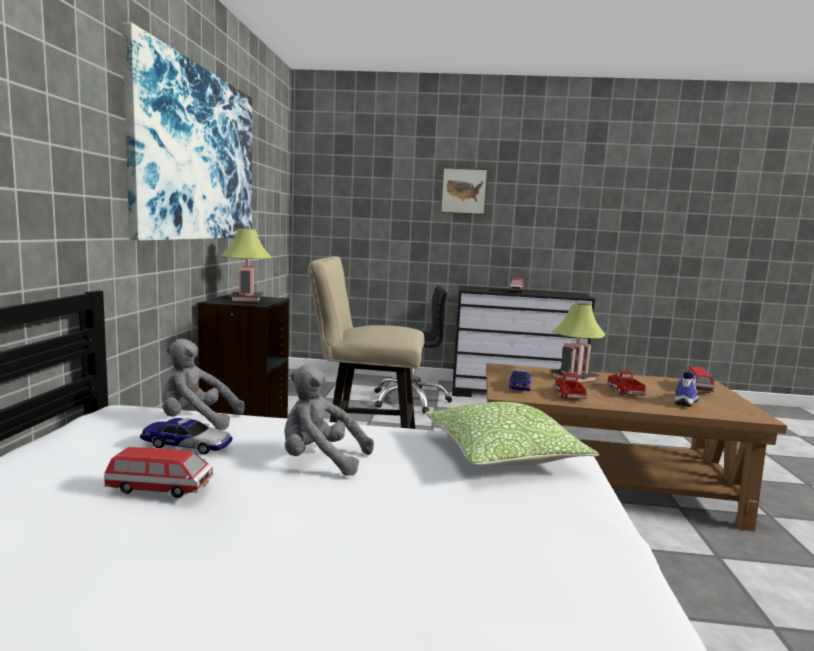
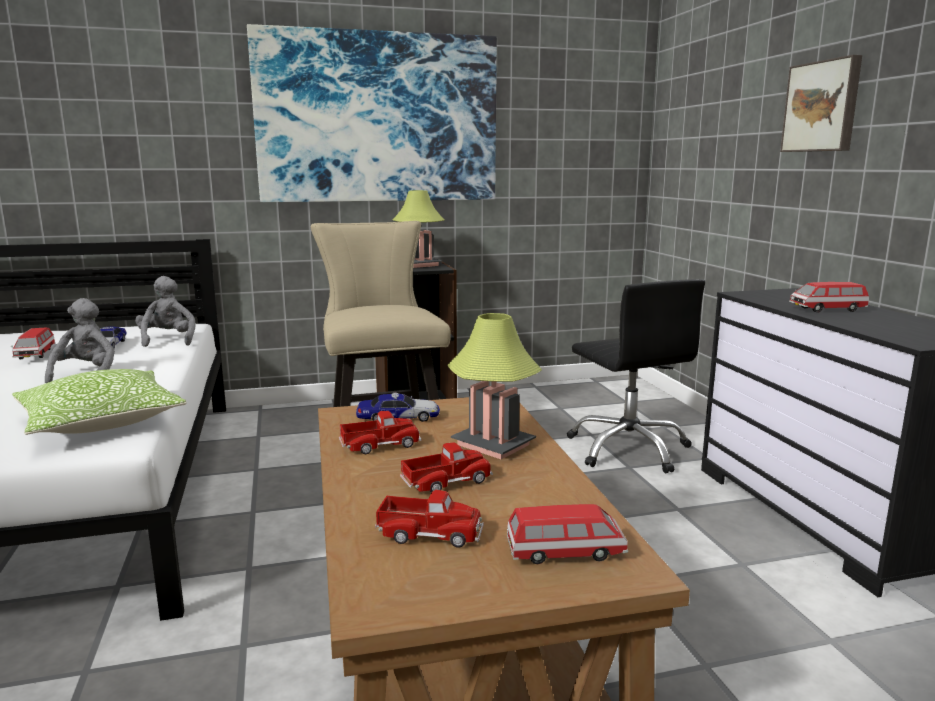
camera: 70 degrees right, 5 degrees up
(686, 401) = (430, 533): shoe -> toy truck

